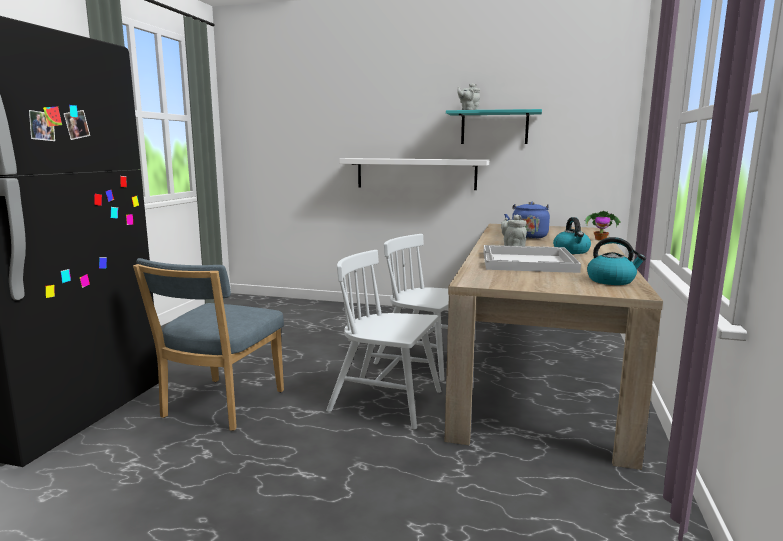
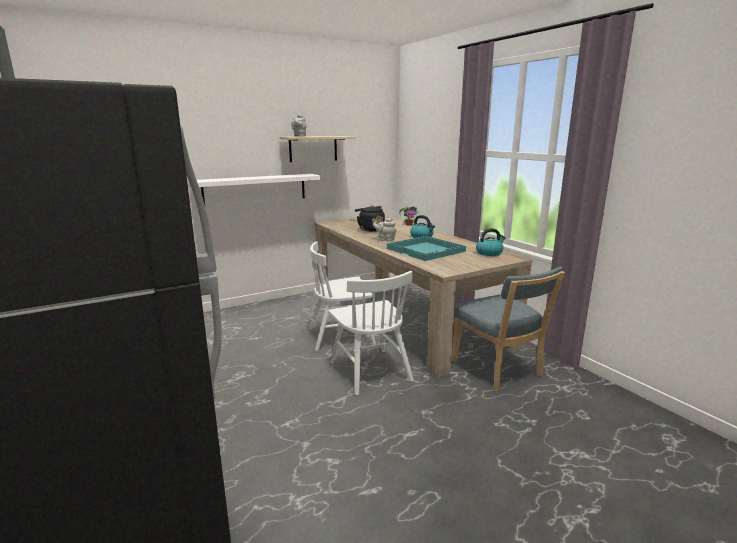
camera: 45 degrees left, 5 degrees up
(220, 406) = (273, 429): blue chair -> blue chair (498, 371)
(386, 401) = (370, 371): white chair -> white chair turned 90 degrees counterclockwise
(494, 128) = (313, 148): turquoise shelf -> beige shelf
(528, 236) = (370, 230): blue kettle -> black kettle
(528, 262) = (426, 250): white tray -> turquoise tray

